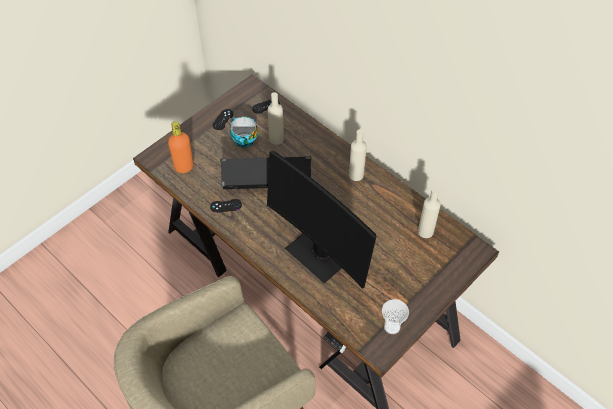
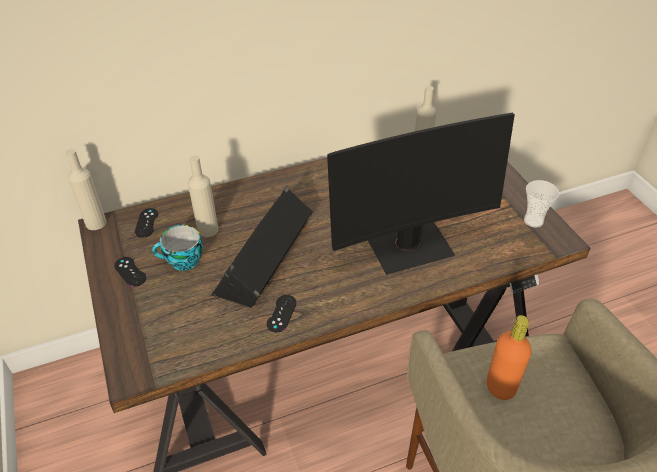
camera: 65 degrees left, 10 degrees down
(184, 167) = (179, 340): orange bottle -> orange bottle (501, 387)
(356, 175) = (313, 181): beige bottle -> beige bottle (96, 223)

